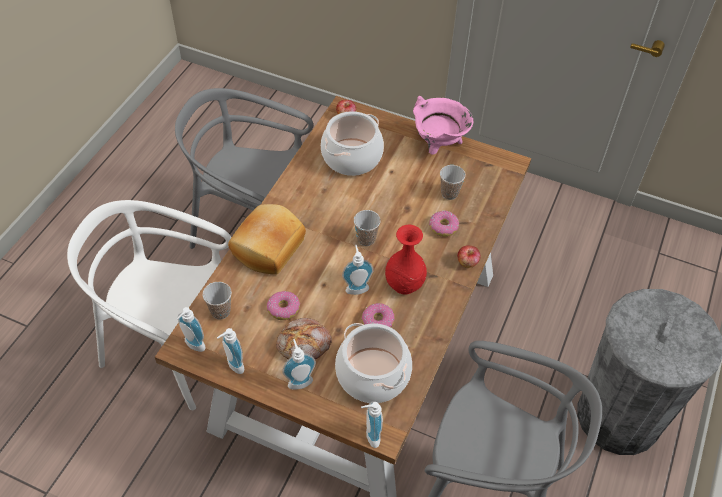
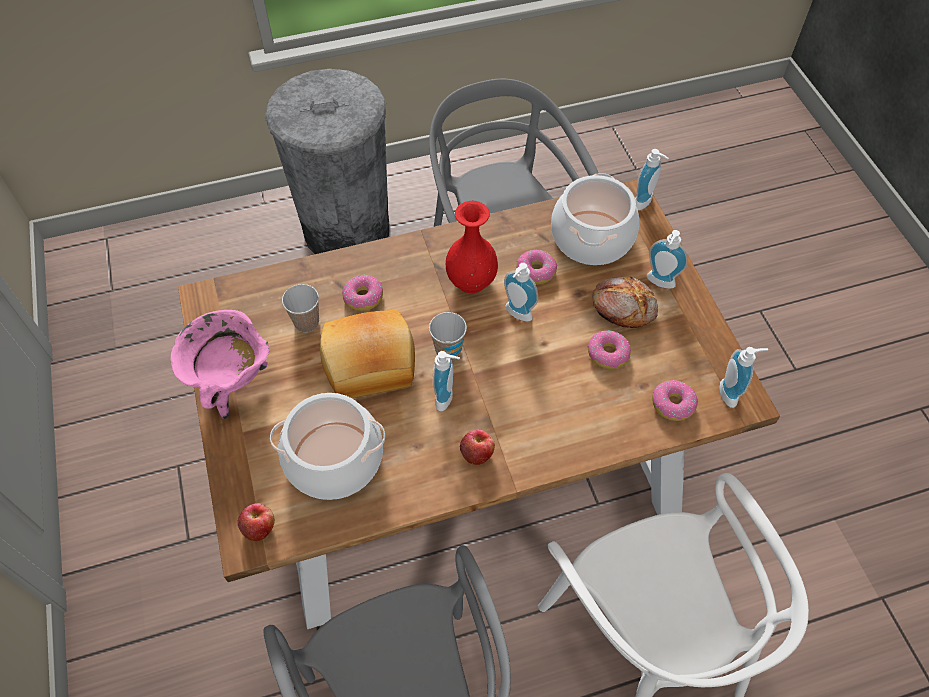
camera: 130 degrees left, 5 degrees up
(220, 311) = (673, 404): cup -> donut
(233, 366) = (708, 343): soap dispenser -> soap dispenser (447, 398)
(266, 247) = (555, 433): bread -> bread (370, 366)
(467, 262) = (392, 250): apple -> apple (477, 453)

